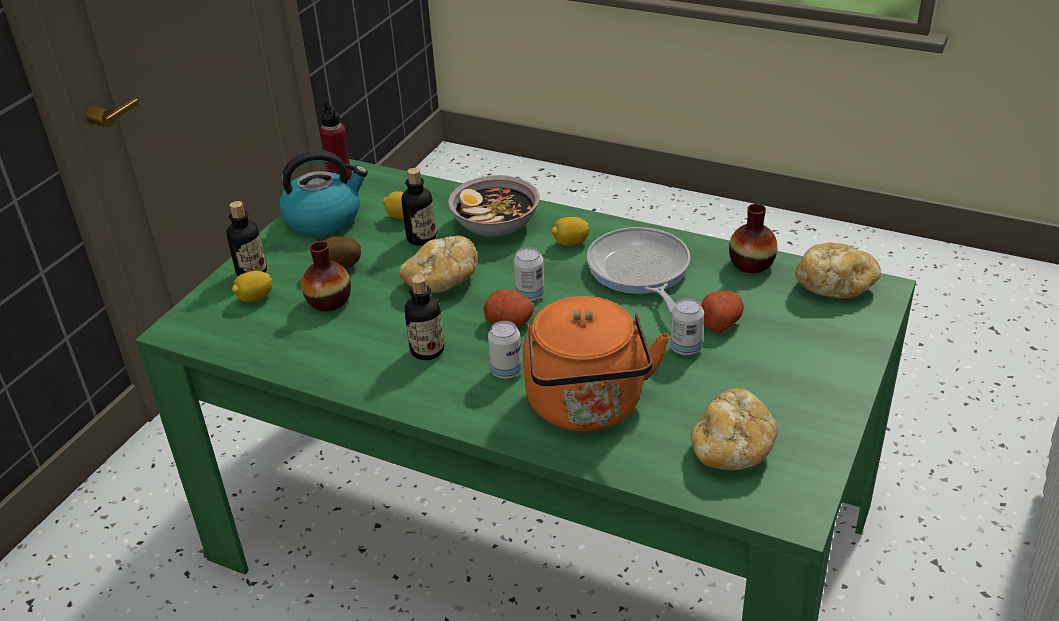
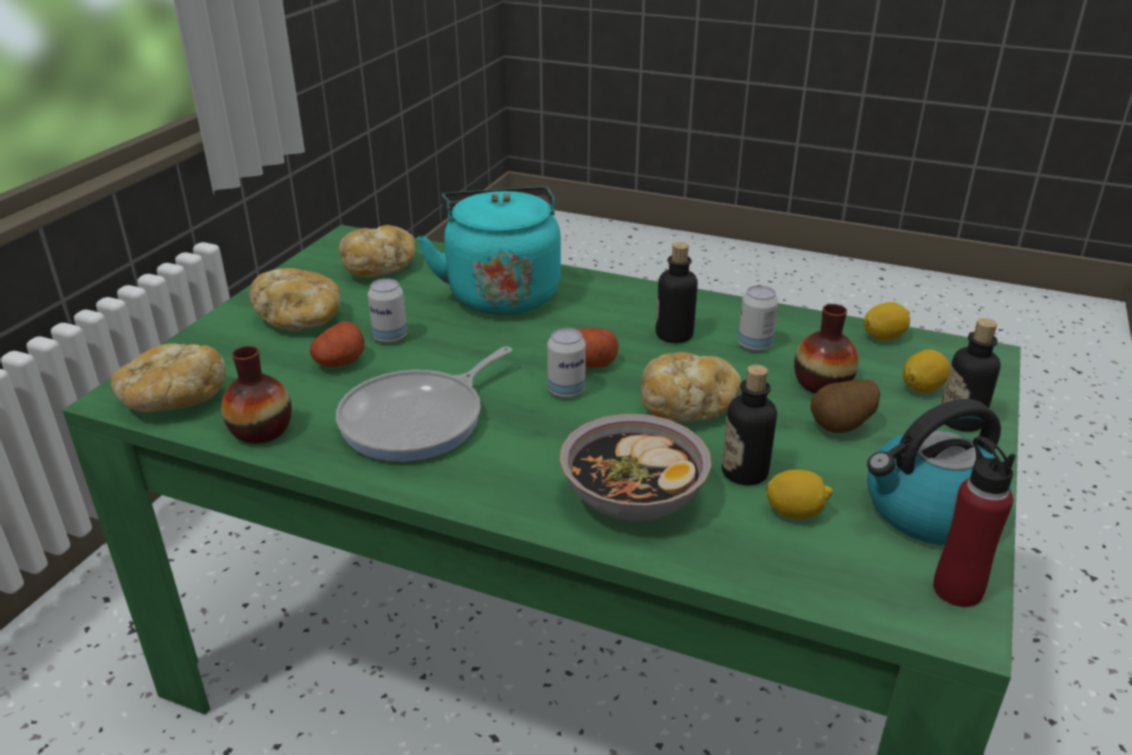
camera: 175 degrees right, 5 degrees down
(506, 371) = (583, 318): can -> can (754, 345)
(570, 243) = (512, 463): lemon -> lemon (884, 337)
(587, 408) = (501, 292): orange kettle -> turquoise kettle
(639, 271) = (419, 420): frying pan -> frying pan turned 60 degrees clockwise
(780, 370) = (301, 319): none -> bread

